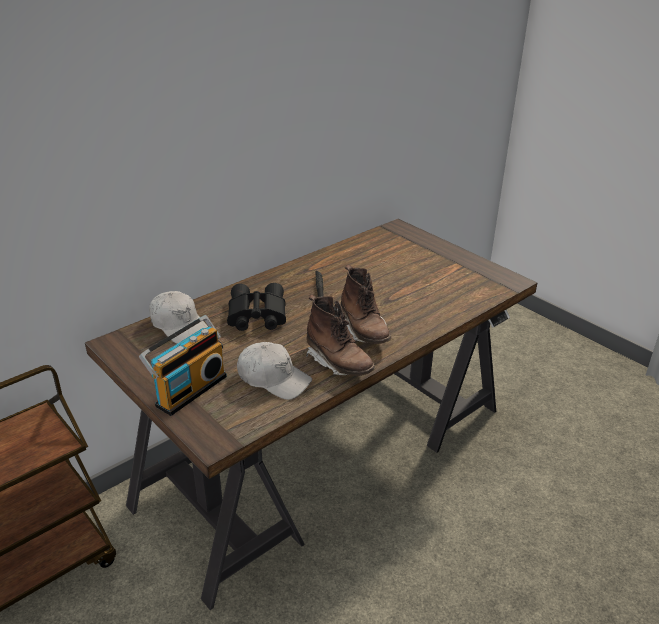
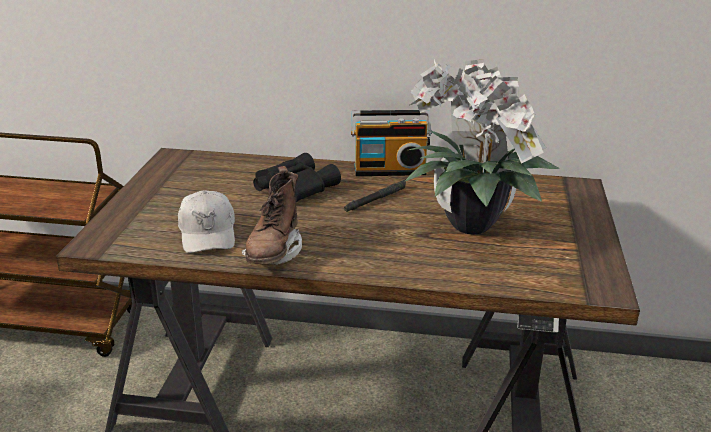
camera: 50 degrees right, 5 degrees down
(179, 325) = (231, 166): white cap -> none
(189, 389) = (148, 207): radio -> radio (389, 170)
(363, 332) = (346, 244): brown boot -> none
(401, 282) = (472, 228): none -> potted plant

